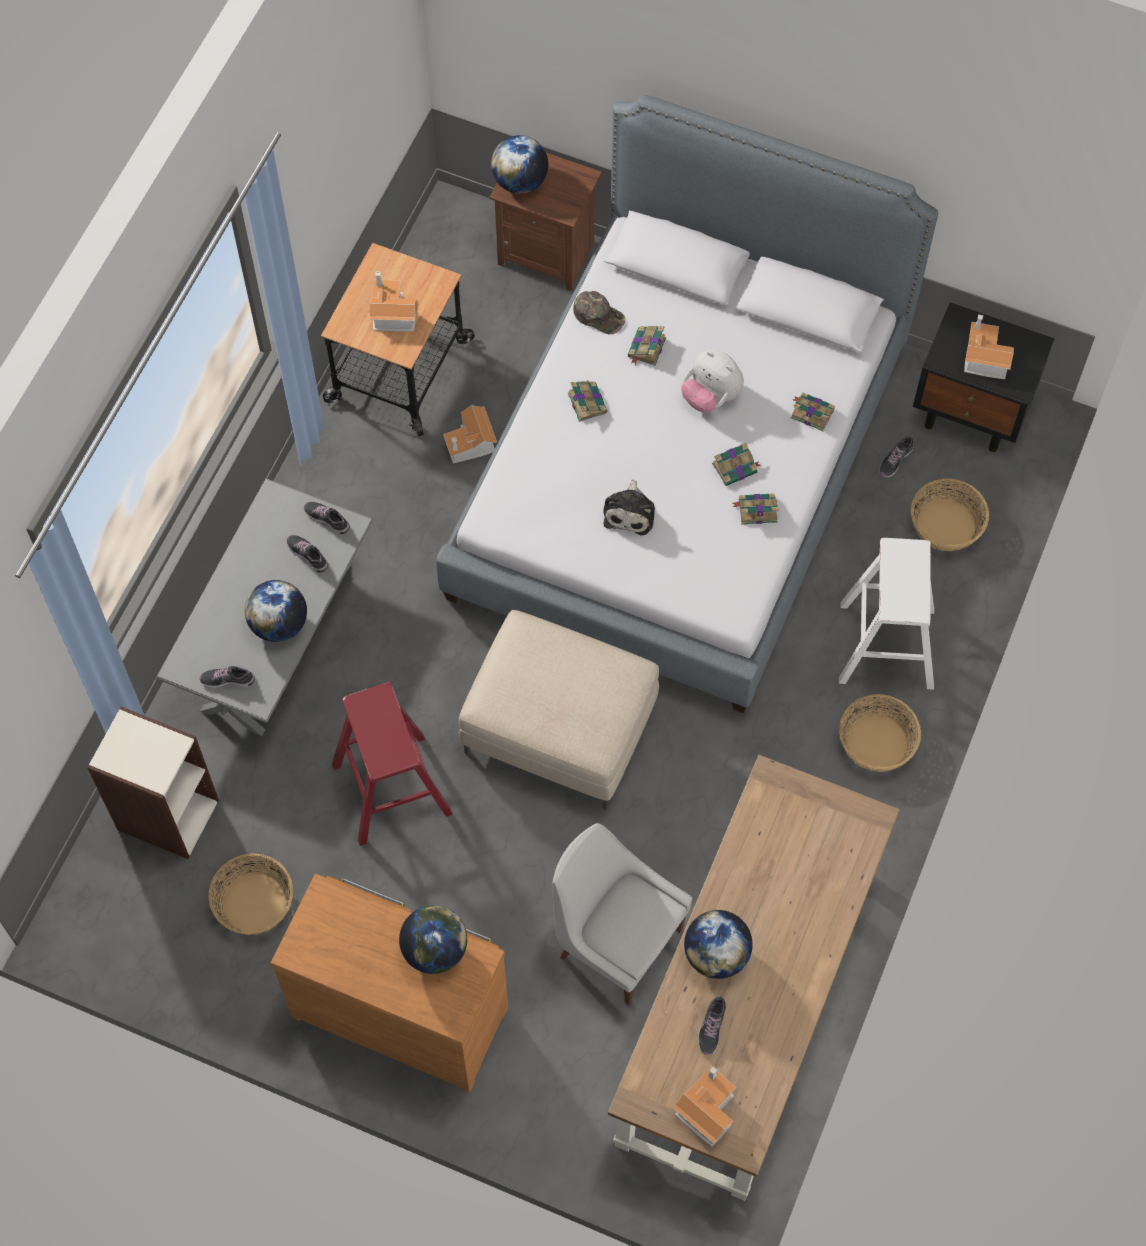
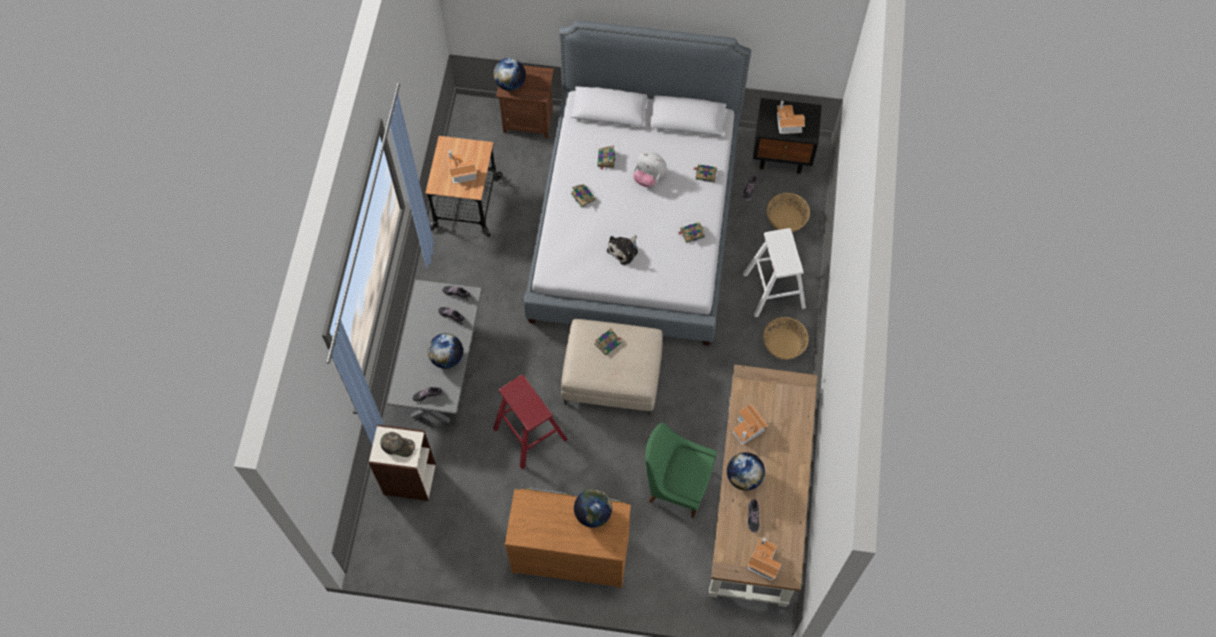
camera: 15 degrees left, 0 degrees up
(253, 903) = (472, 515): basket -> none
(471, 444) = (517, 234): toy house -> toy house (748, 429)
(599, 315) = (575, 147): green cap -> green cap (398, 445)
(616, 940) = (676, 485): white chair -> green chair
(630, 512) = (624, 250): plush toy -> plush toy turned 45 degrees clockwise
(735, 468) = (673, 213): book -> book (608, 343)

